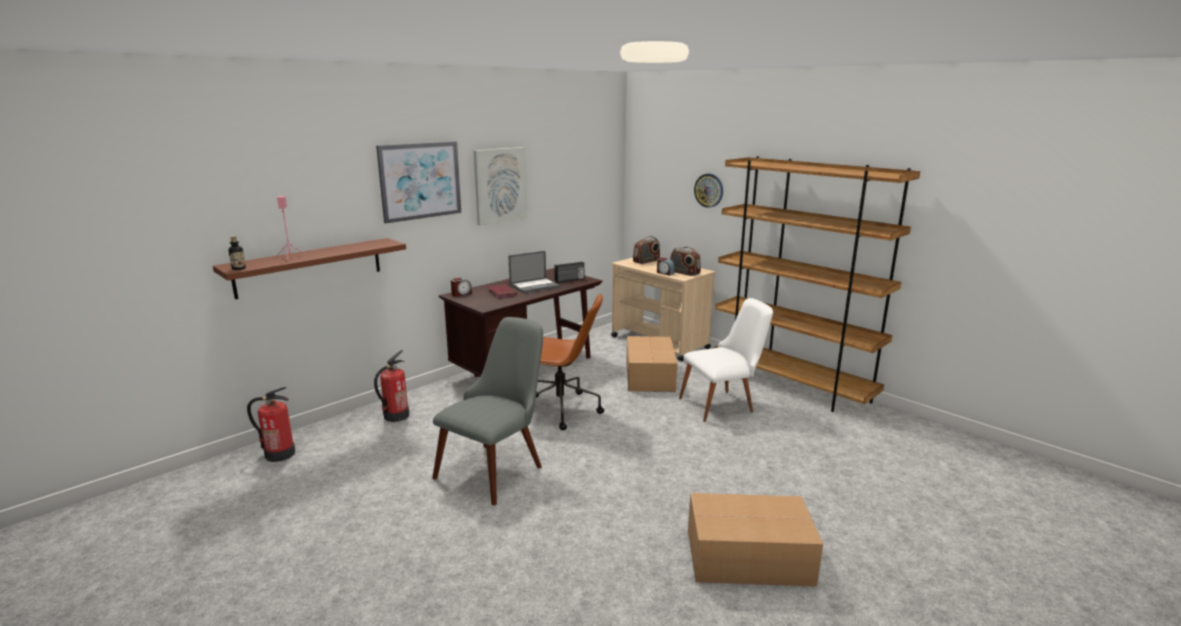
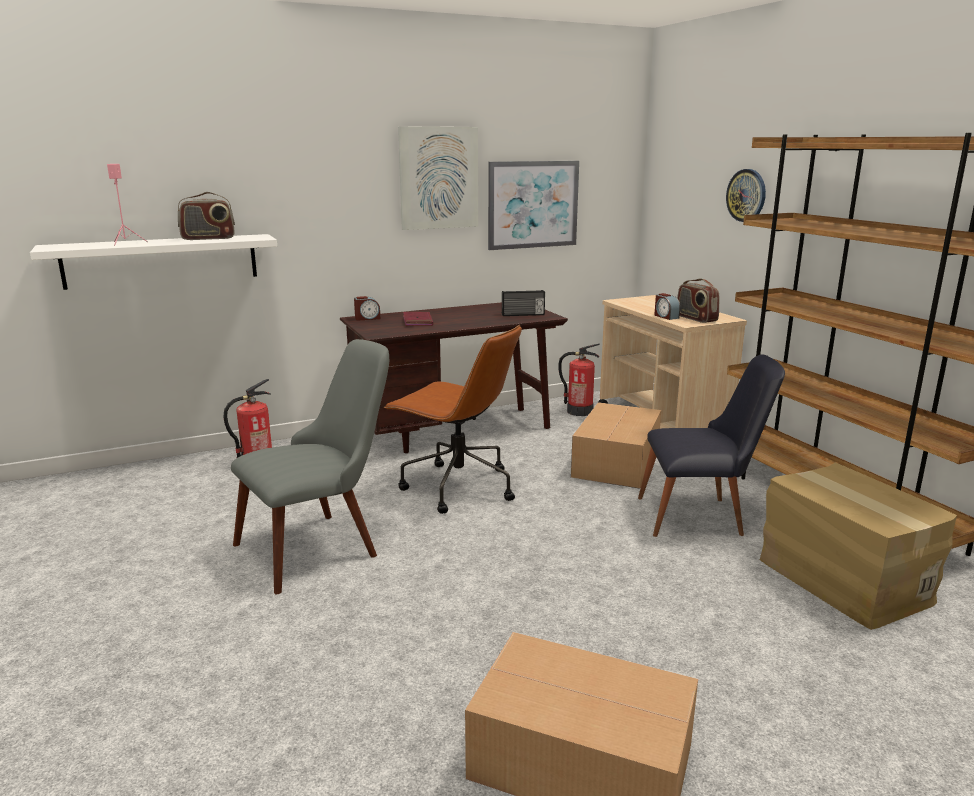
camera: 20 degrees right, 0 degrees up
(239, 268) = (52, 248): bottle -> none
(279, 454) = (100, 485): fire extinguisher -> fire extinguisher (579, 411)
(310, 267) = (161, 261): brown shelf -> white shelf
(420, 181) = (317, 162): picture -> picture (533, 204)
(535, 285) = (470, 317): laptop -> none
(646, 261) = (654, 302): radio -> radio (208, 238)
(723, 405) = (701, 517): white chair -> black chair
(819, 429) = (842, 580): none -> cardboard box

